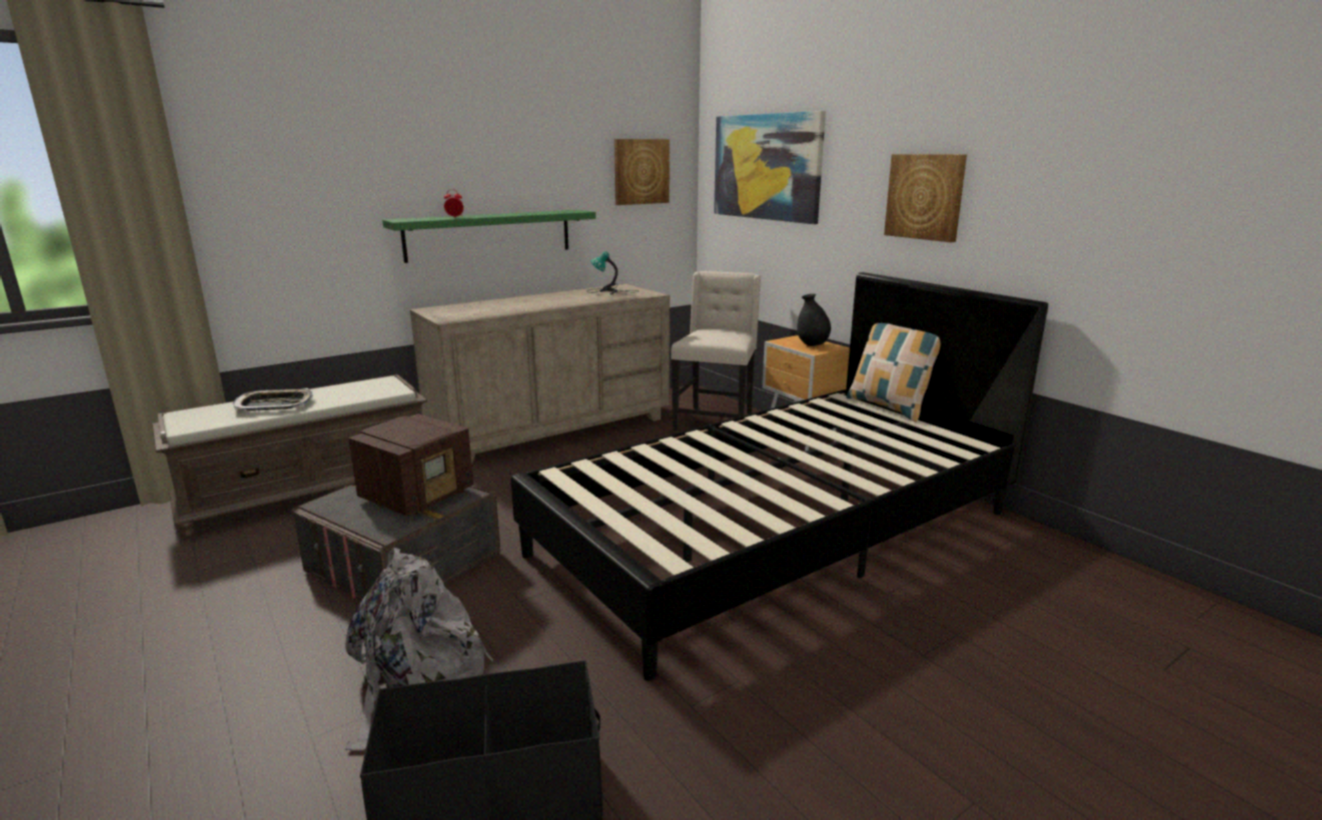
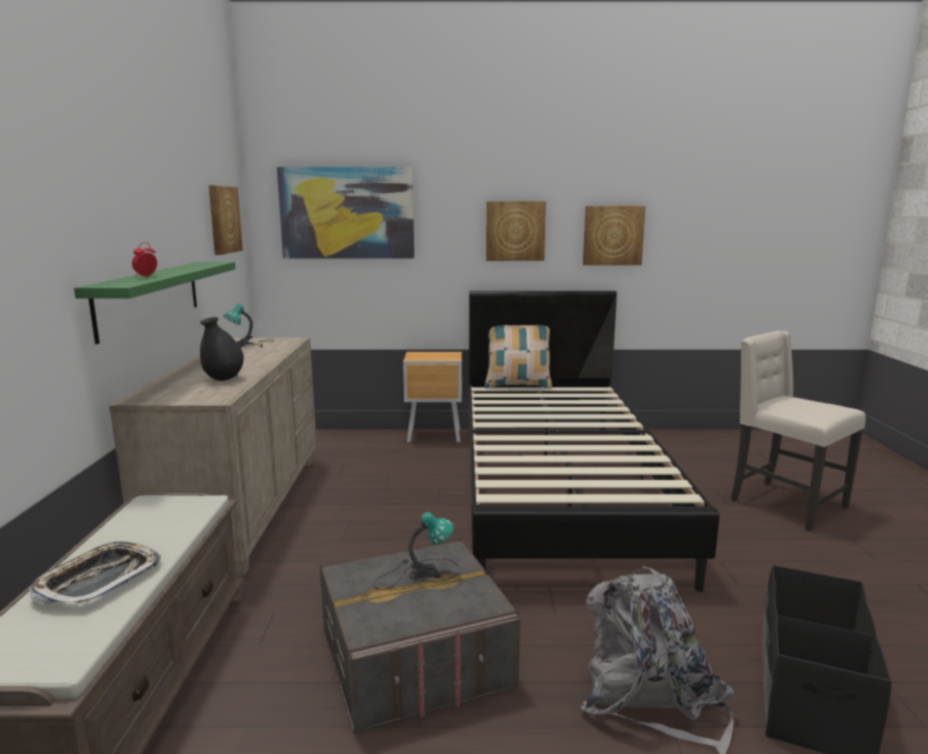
camera: 55 degrees left, 5 degrees down
(419, 495) = (419, 573): radio -> table lamp
(715, 421) = (354, 447): beige chair -> beige chair (785, 504)
(812, 345) = (438, 355): black vase -> black vase (223, 379)
(1060, 212) = (613, 235): none -> picture

